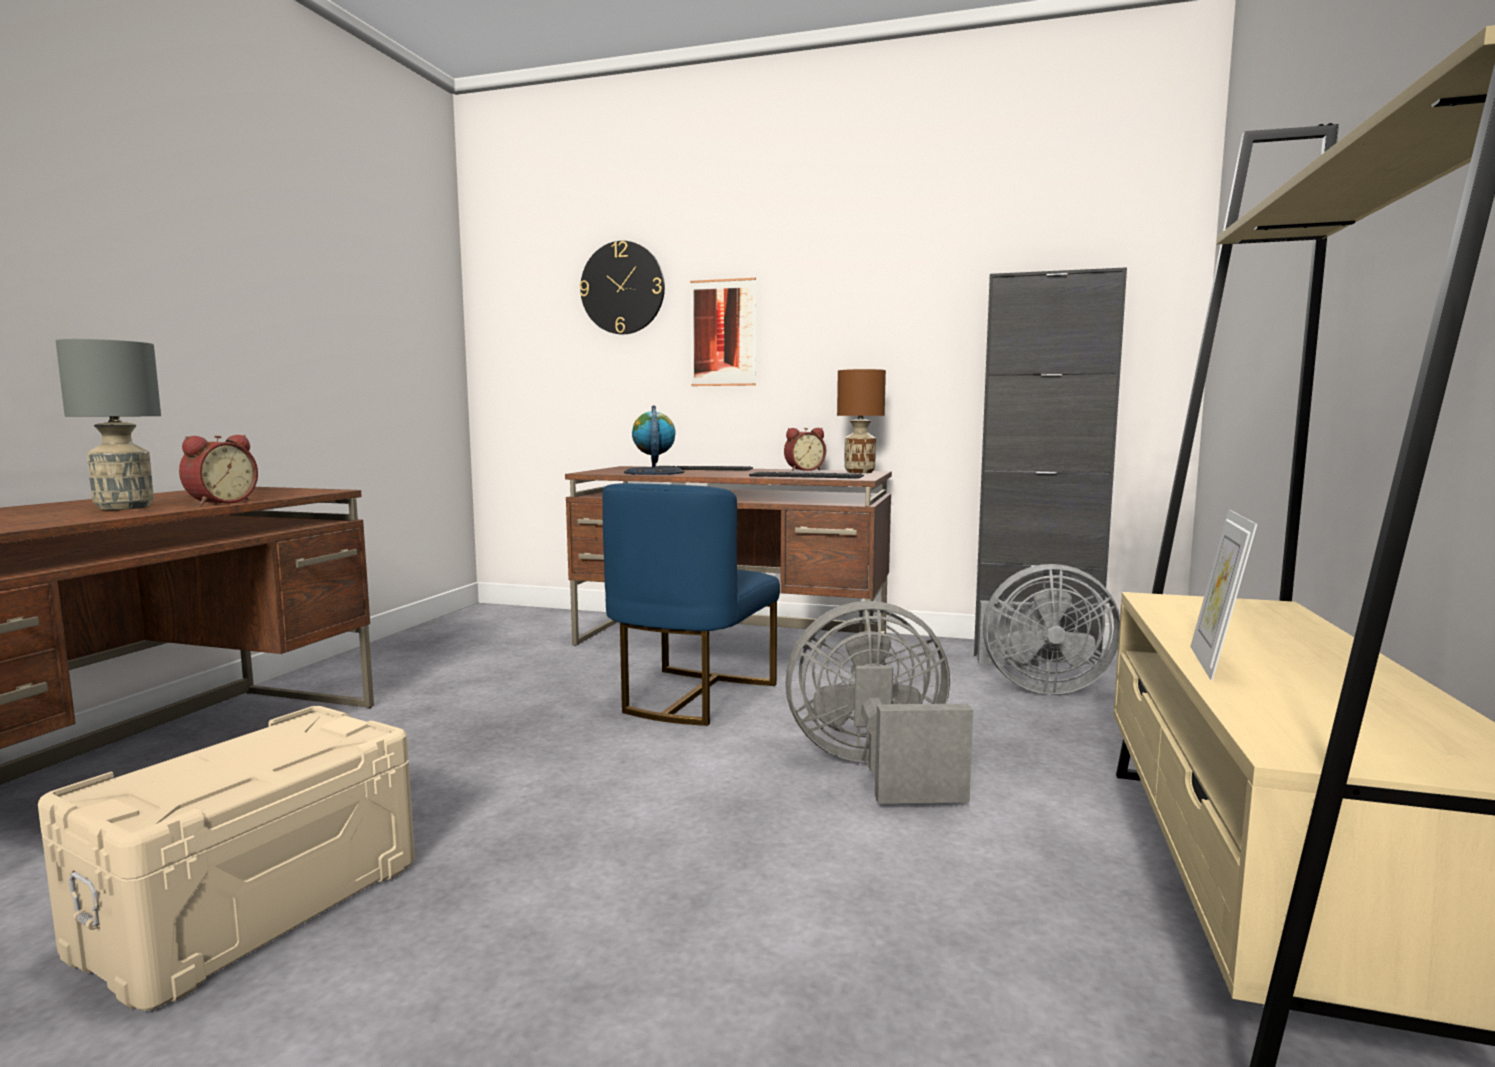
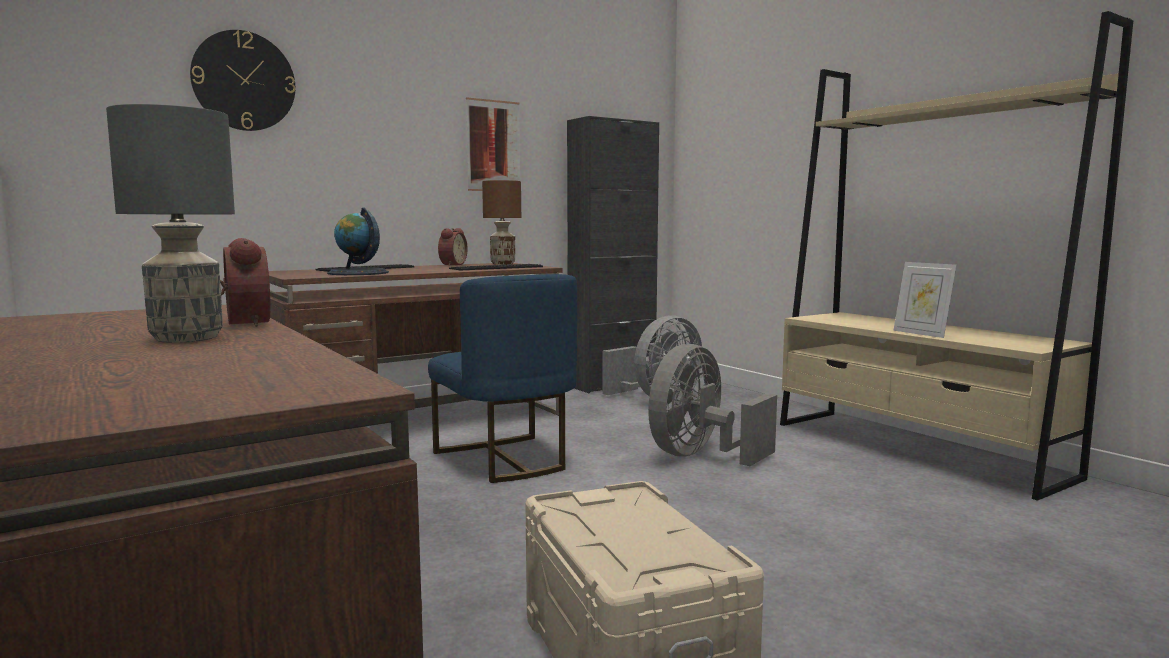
camera: 50 degrees left, 0 degrees up
(723, 333) = (358, 139): picture -> picture (493, 146)

